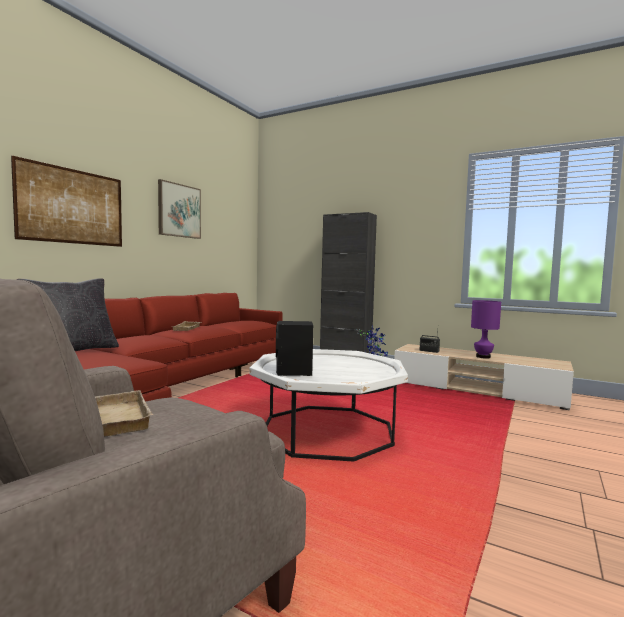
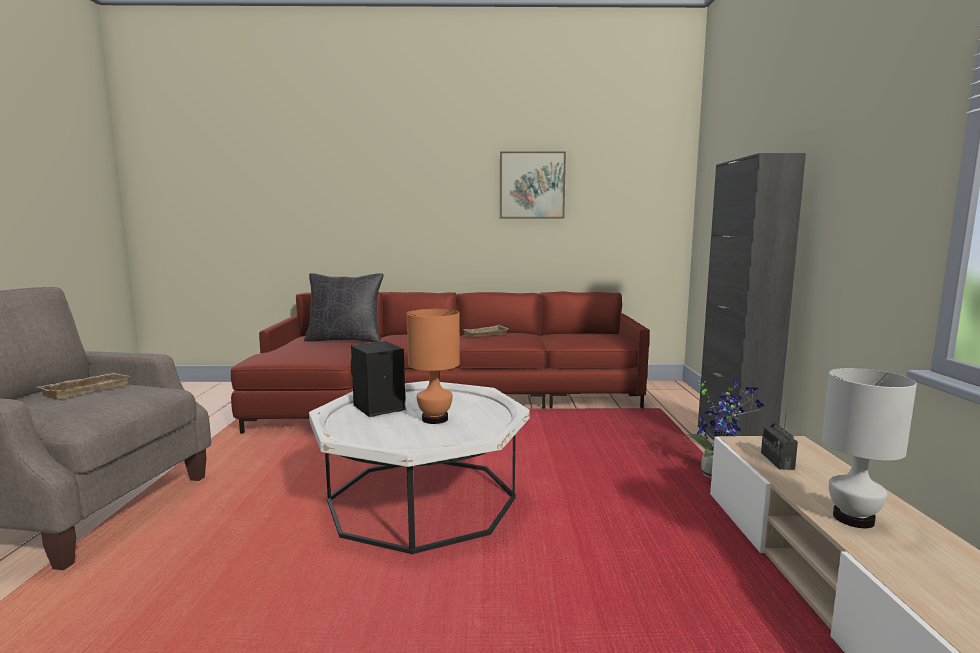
camera: 60 degrees right, 5 degrees up
(72, 206) = (397, 200): picture -> none
(338, 366) = (434, 419): none -> orange table lamp
(482, 357) = (852, 518): purple table lamp -> white table lamp

